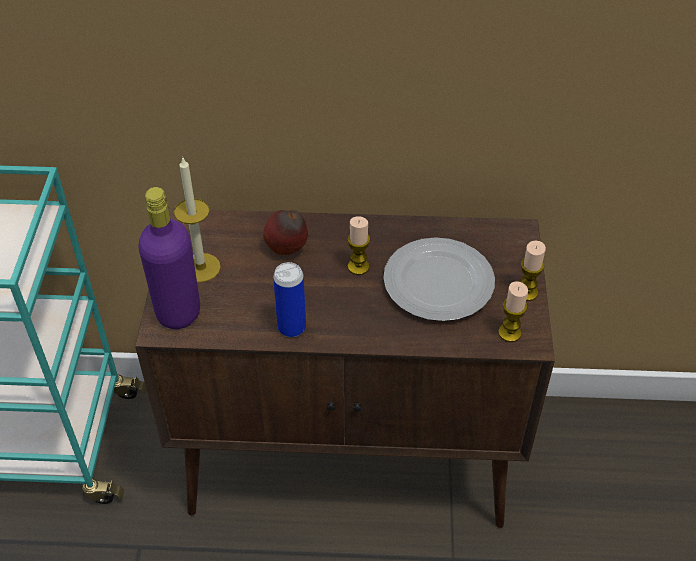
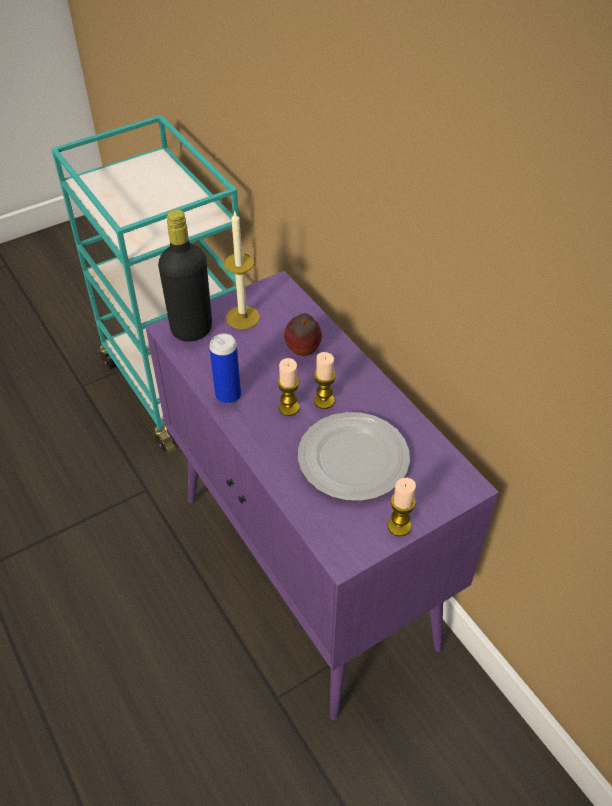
camera: 55 degrees right, 0 degrees up
(178, 312) = (191, 329): purple bottle -> black bottle
(351, 461) = (308, 572): brown cabinet -> purple cabinet
(509, 333) = (340, 536): candle -> candle (289, 408)

